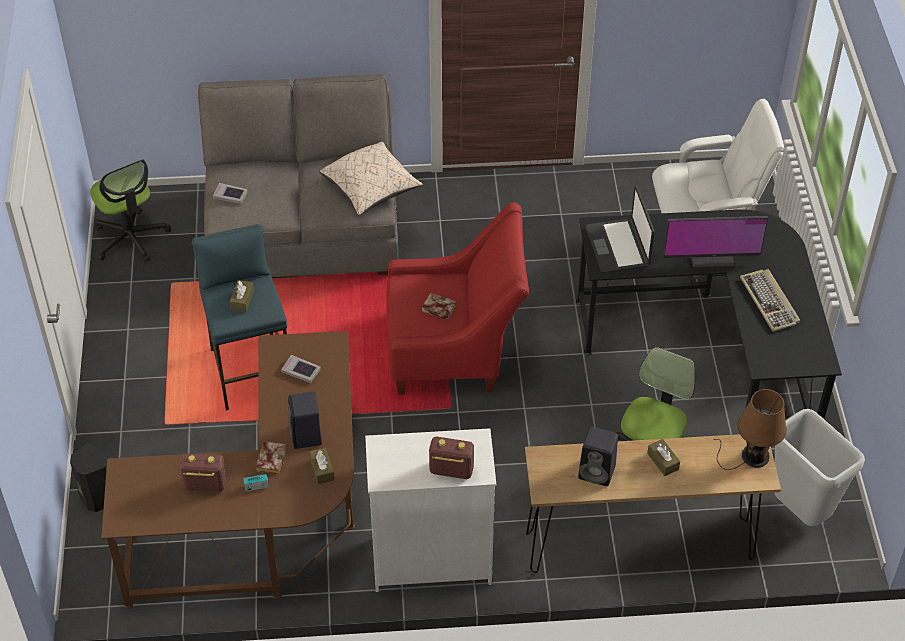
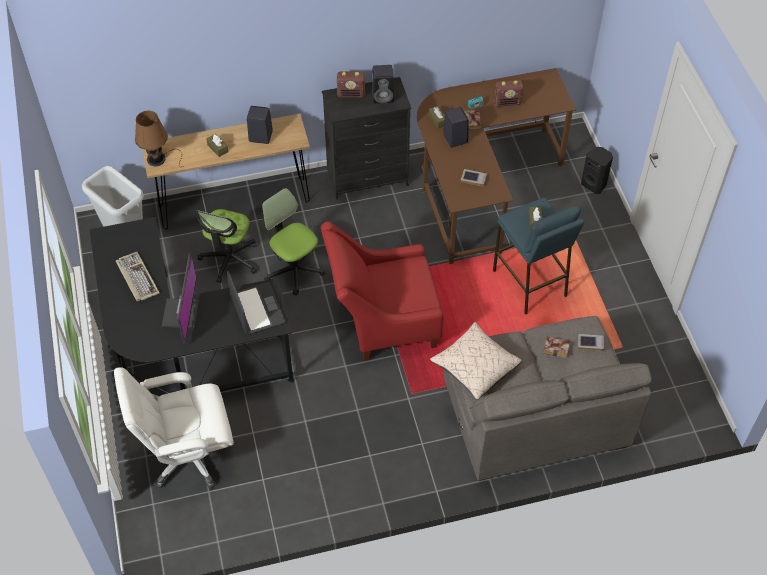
camera: 170 degrees right, 5 degrees up
(131, 238) = (676, 384): office chair -> office chair (294, 270)
(402, 459) = (383, 96): none -> black speaker
(431, 560) = (367, 177): white dresser -> black dresser
(437, 309) = (395, 282): book -> book (557, 348)
(711, 254) = (182, 313): monitor -> monitor turned 105 degrees clockwise

